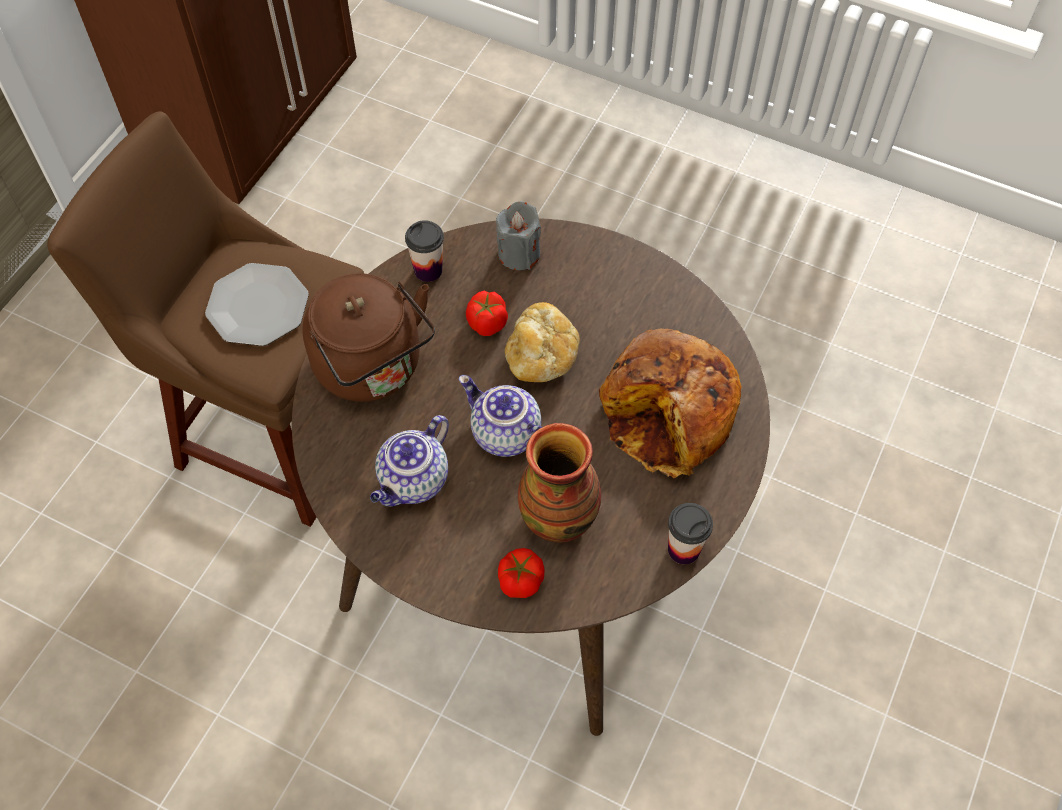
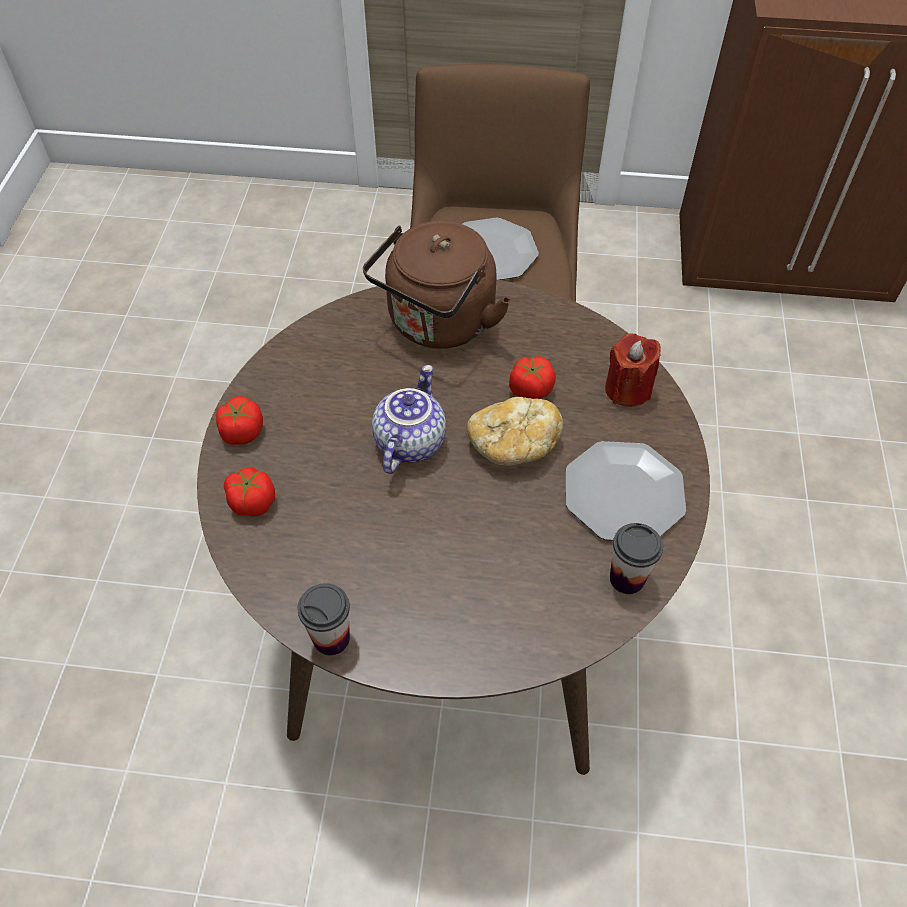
camera: 70 degrees right, 5 degrees down
(413, 482) = (331, 390): teapot -> none
(428, 270) = (567, 328): cup -> cup (627, 578)
(432, 572) = (242, 432): none -> tomato
(519, 253) = (628, 389): grey candle -> red candle
(559, 516) = (333, 513): vase -> none
(622, 298) = (623, 493): none -> plate
(670, 414) = (495, 579): bread -> none

